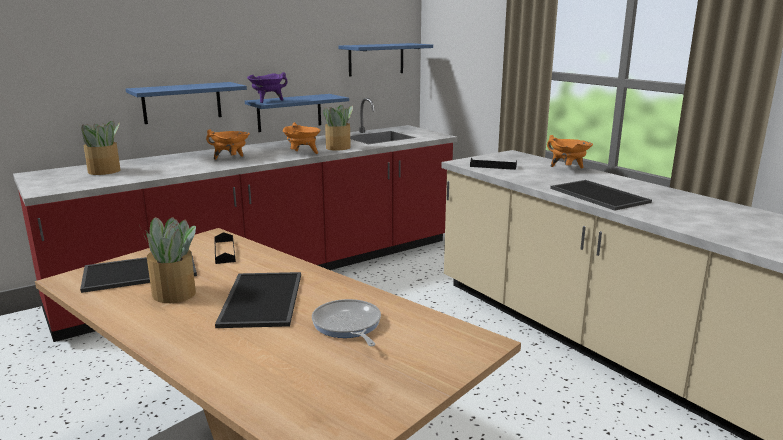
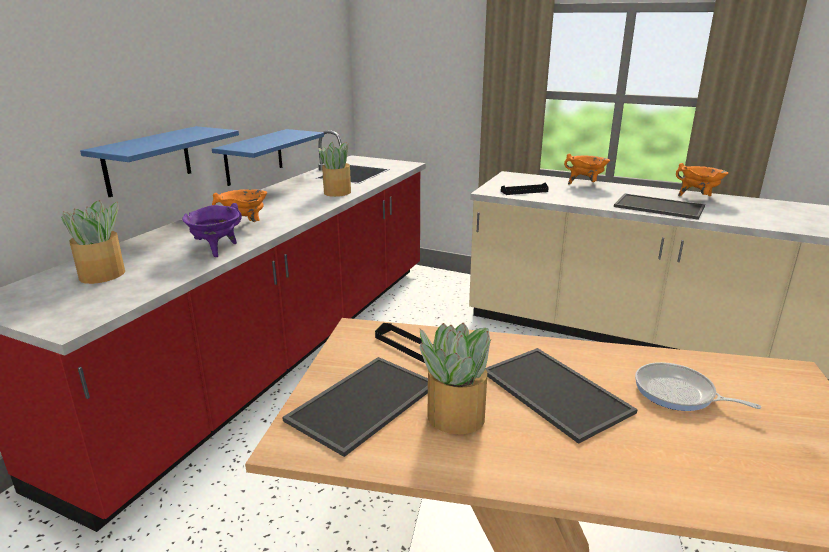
camera: 30 degrees left, 5 degrees up
(267, 101) = (245, 146): purple cooking pot -> purple cooking pot (216, 250)
(302, 154) = (314, 206): orange cooking pot -> orange cooking pot (698, 198)
(376, 59) = (321, 84): blue shelf -> none

